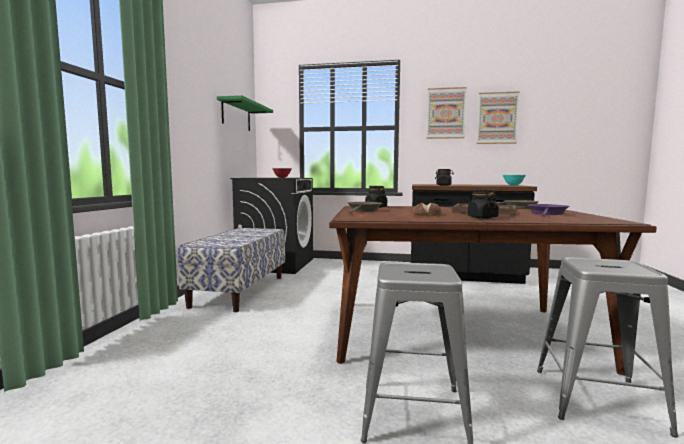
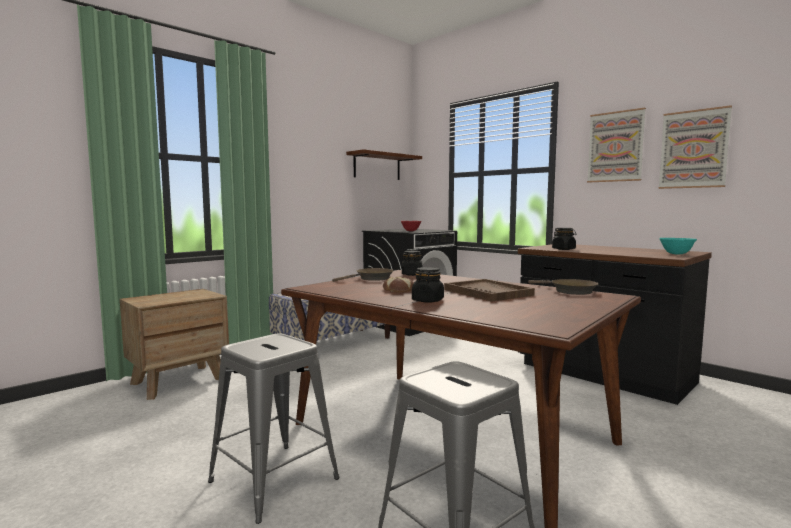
camera: 35 degrees right, 0 degrees up
(122, 364) = (179, 381): none -> brown nightstand
(236, 115) = (377, 166): green shelf -> brown shelf
(547, 213) = (543, 304): purple frying pan -> none

